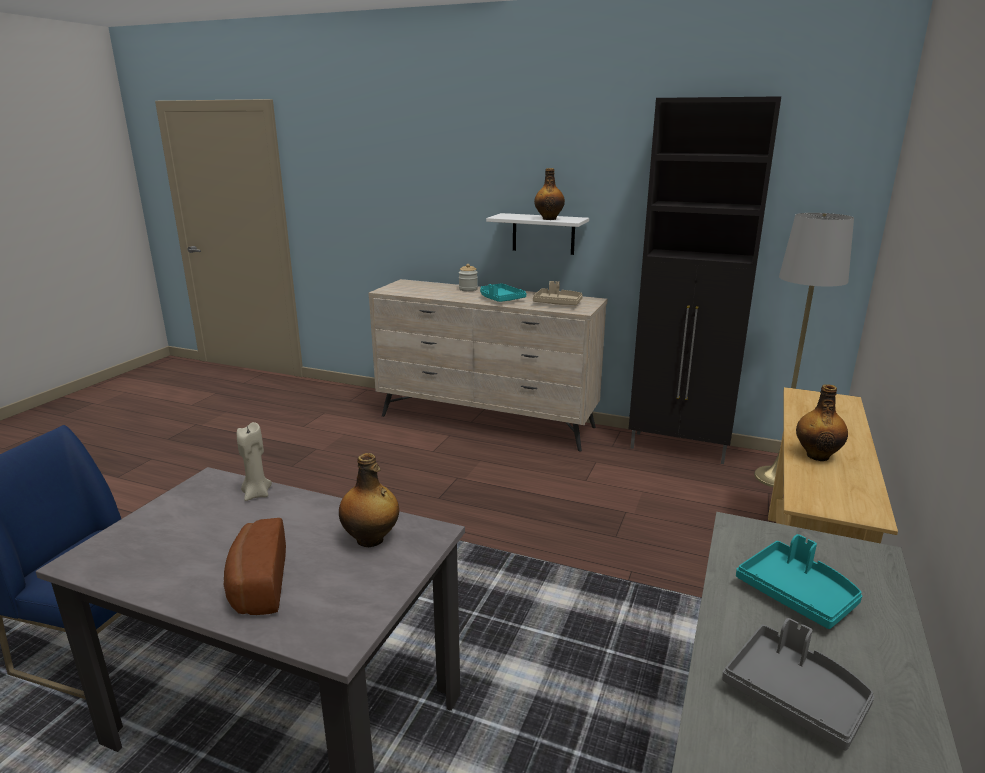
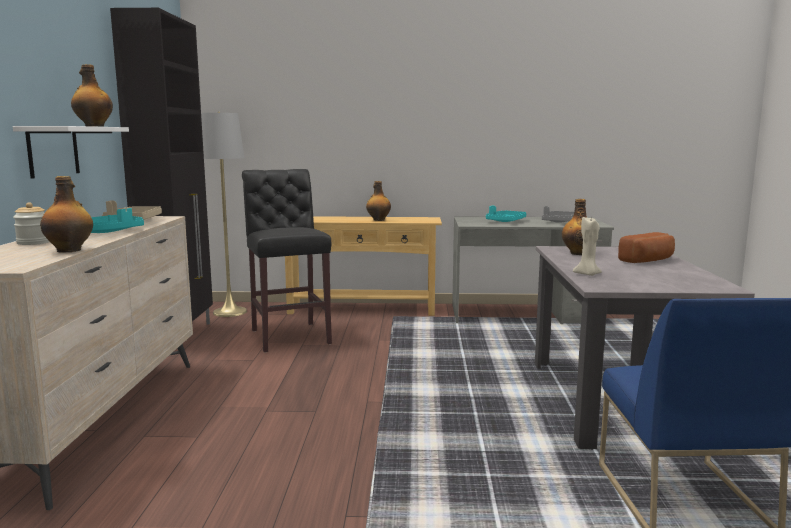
camera: 110 degrees left, 10 degrees down
(428, 295) = (70, 250): none -> bottle
(665, 507) = (289, 335): none -> black stool

